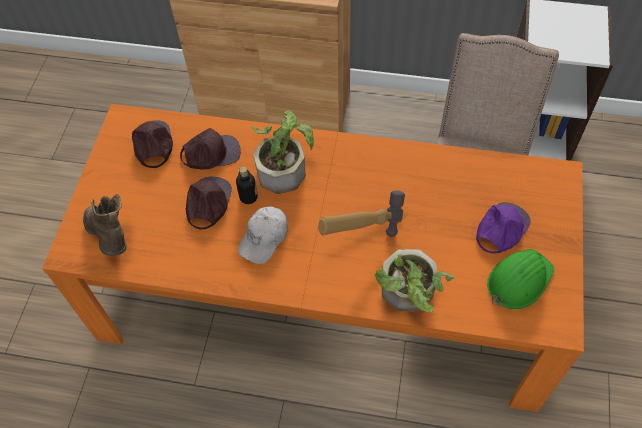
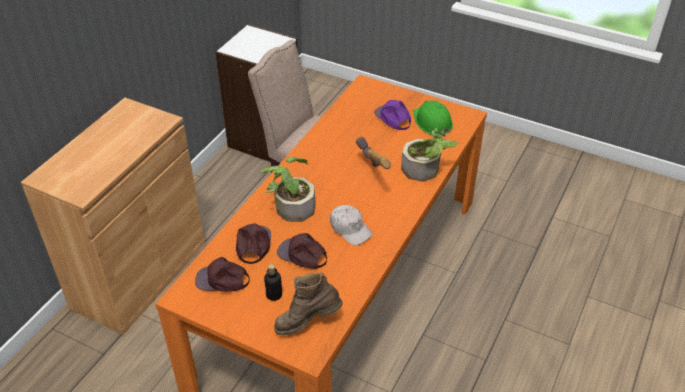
camera: 75 degrees left, 15 degrees down
(248, 197) = (308, 230): bottle -> bottle (274, 295)

